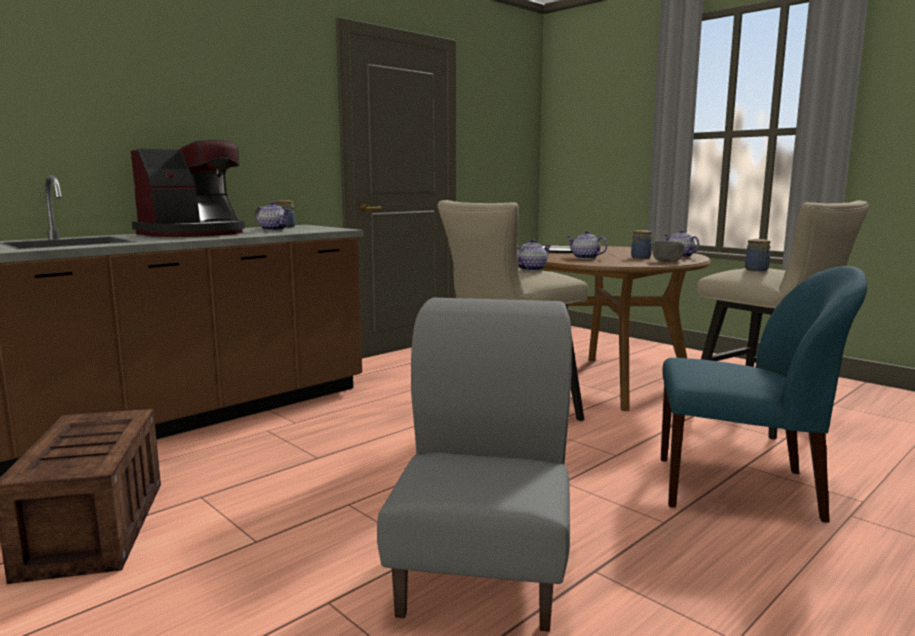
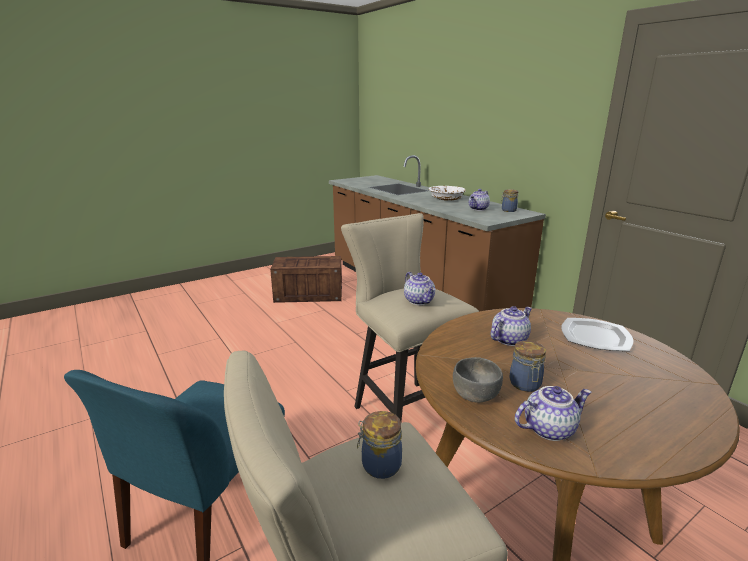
camera: 100 degrees right, 10 degrees up
(194, 233) = (446, 199): coffee machine -> white bowl
(483, 573) = (207, 372): grey chair -> none

